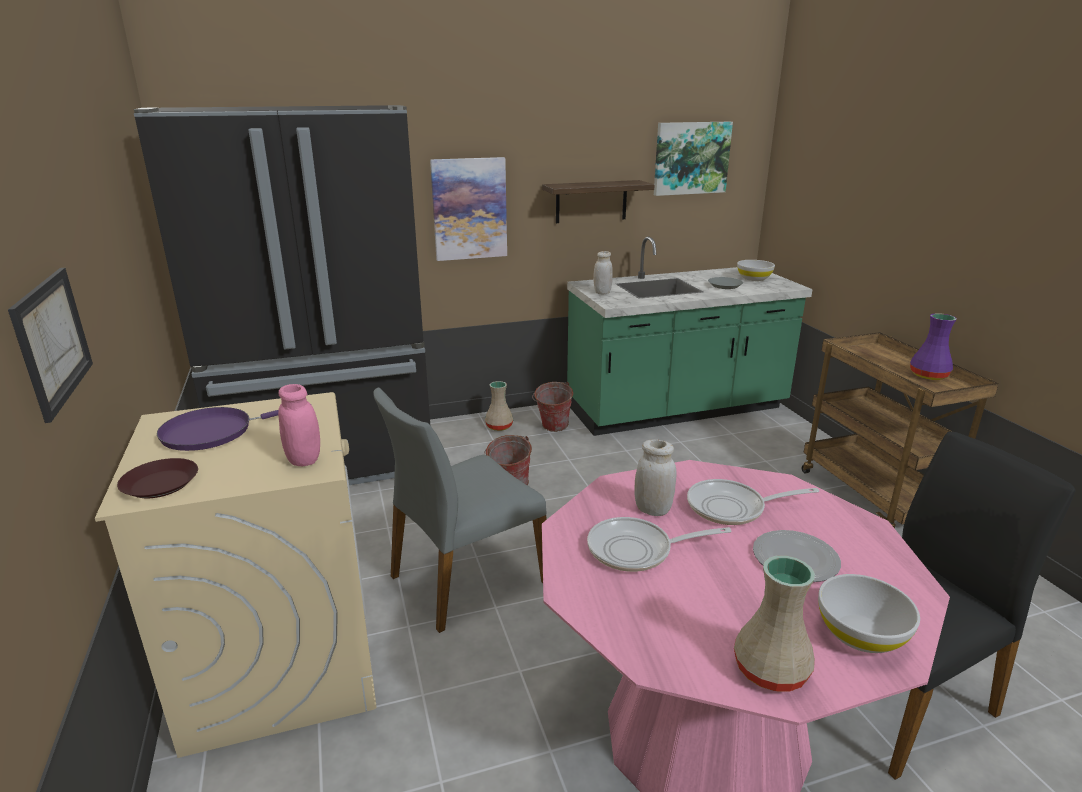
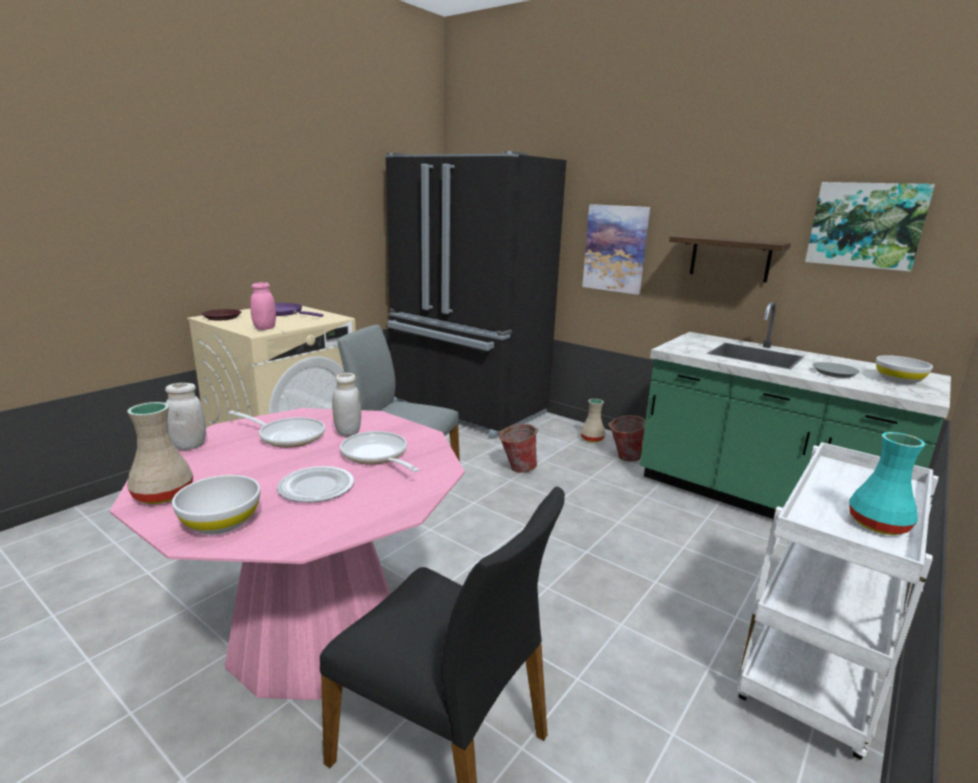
camera: 55 degrees right, 5 degrees down
(52, 340) = (211, 236): picture -> none
(602, 292) = (689, 342): white jar -> white jar (189, 446)
(637, 550) = (288, 436): frying pan -> frying pan turned 150 degrees clockwise
(874, 497) = (813, 677): brown cart -> white cart
(929, 376) = (877, 525): purple vase -> turquoise vase

